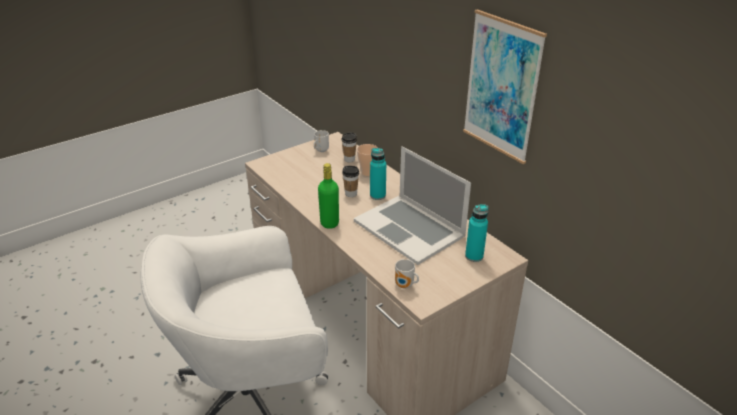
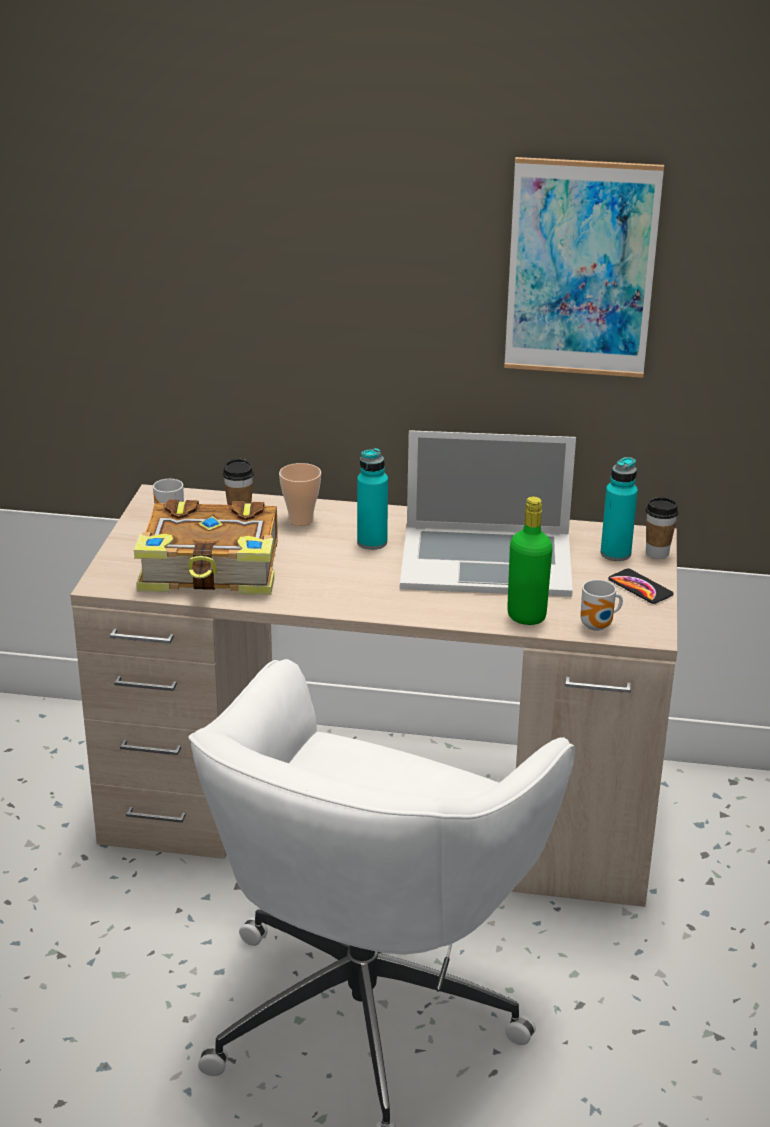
camera: 45 degrees left, 5 degrees down
(302, 177) = (213, 569): none -> book
(329, 223) = (371, 607): green bottle -> green bottle (526, 616)
(351, 194) = (330, 557): cup -> cup (657, 553)
(457, 279) = (640, 587): none -> phone

